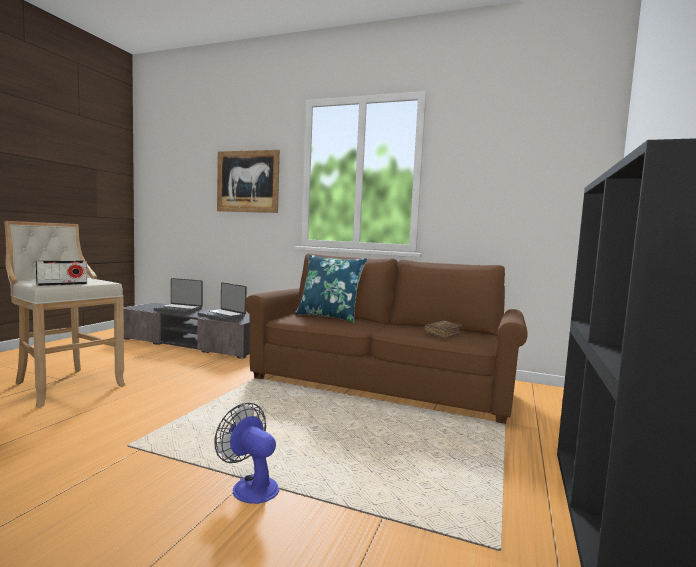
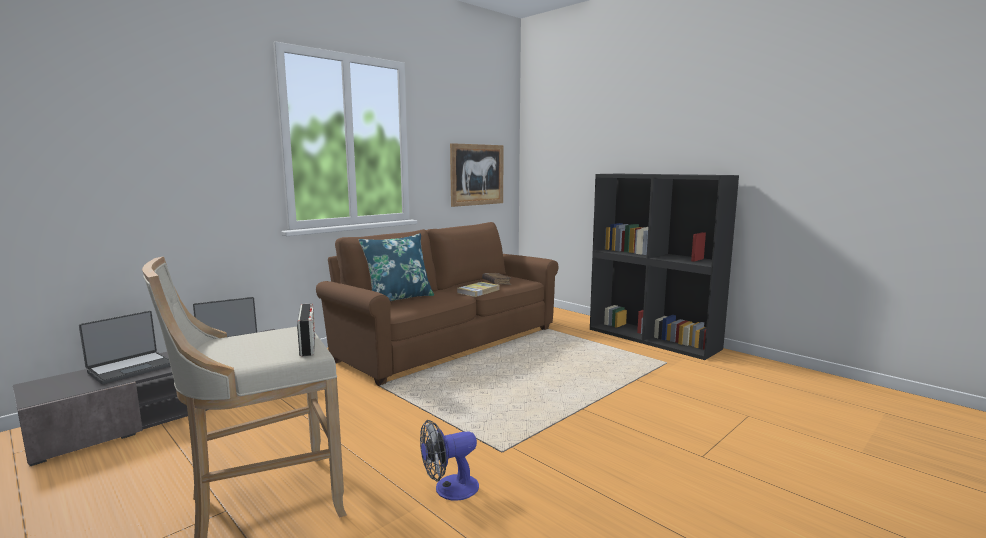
camera: 65 degrees left, 5 degrees up
(248, 181) = (189, 146): picture -> picture (477, 174)
(250, 486) = (591, 408): fan -> fan (449, 489)
(392, 331) = (478, 291): none -> book

